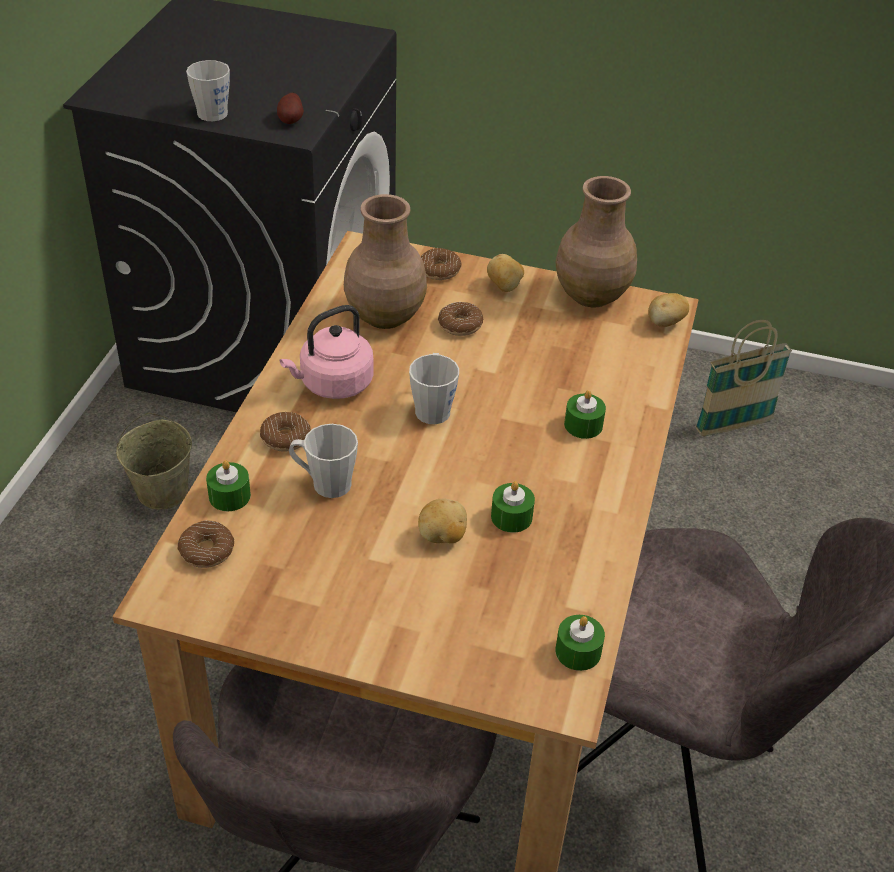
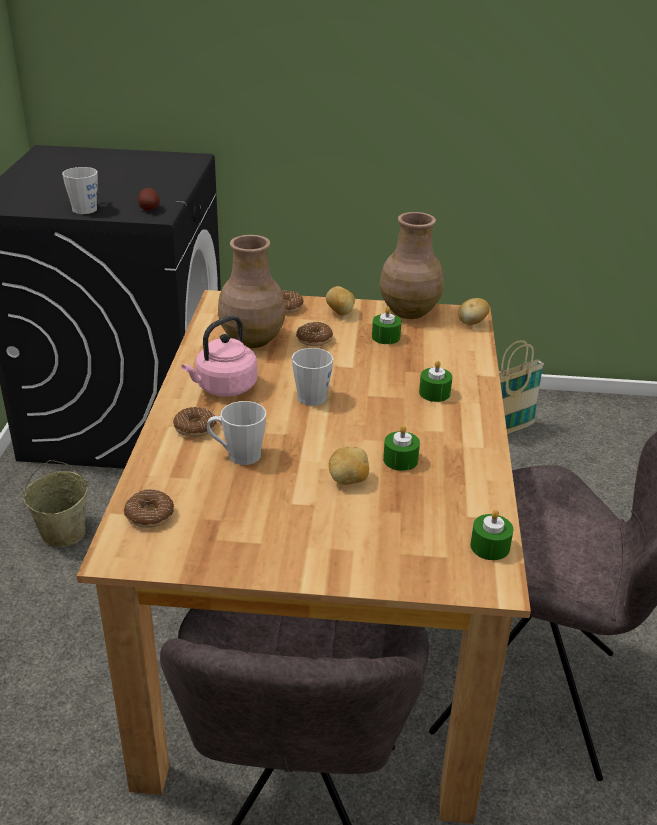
camera: 10 degrees left, 10 degrees down
(229, 496) = (159, 473): green candle -> green candle (386, 337)

